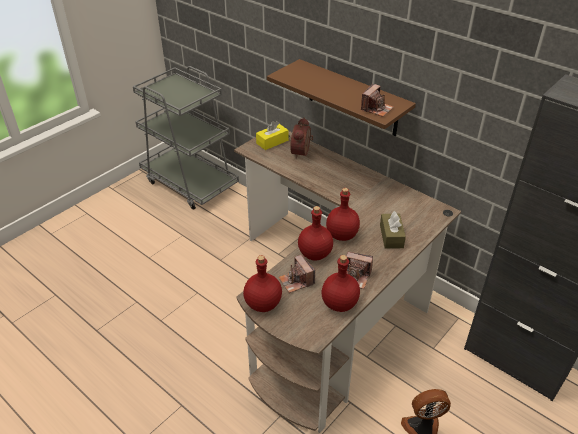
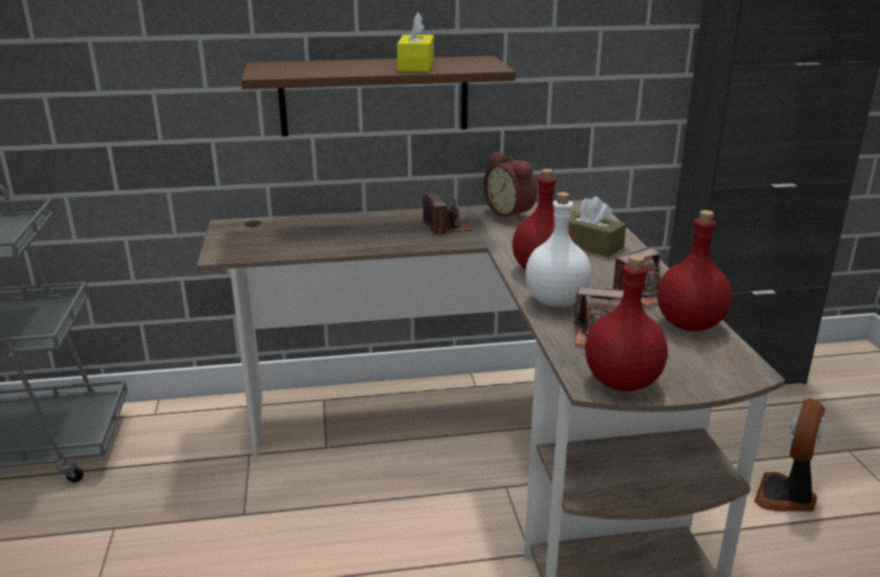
camera: 50 degrees left, 15 degrees down
(272, 142) = (246, 234): yellow tissue box -> yellow tissue box (416, 66)
(302, 152) = (314, 227): alarm clock -> alarm clock (511, 213)
(314, 253) = (554, 301): red bottle -> white bottle
(376, 109) = (470, 66): camera -> camera (447, 227)

